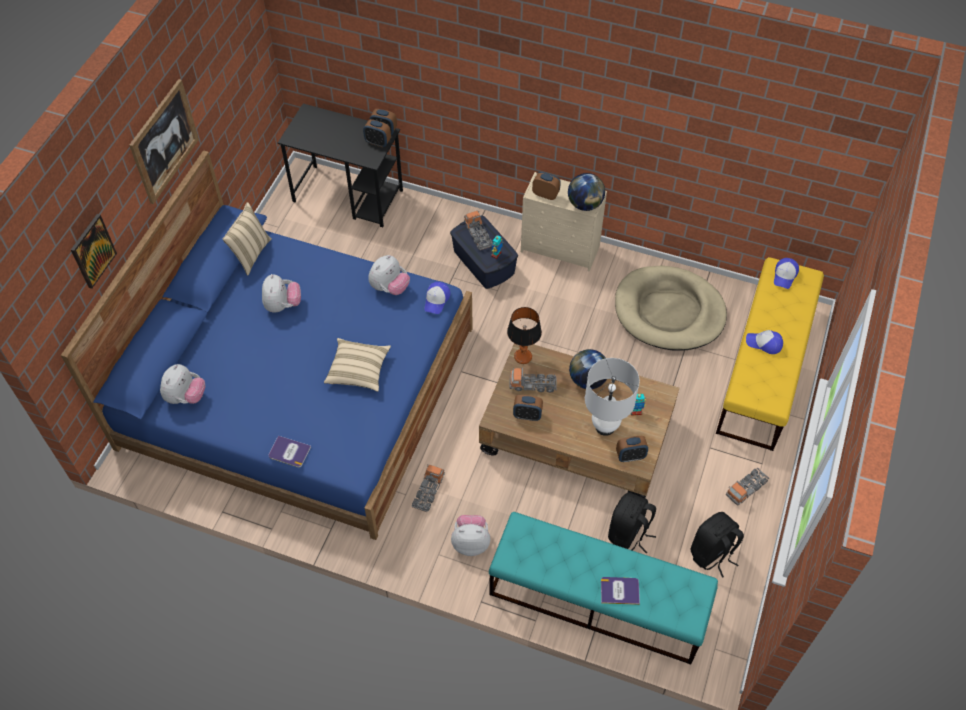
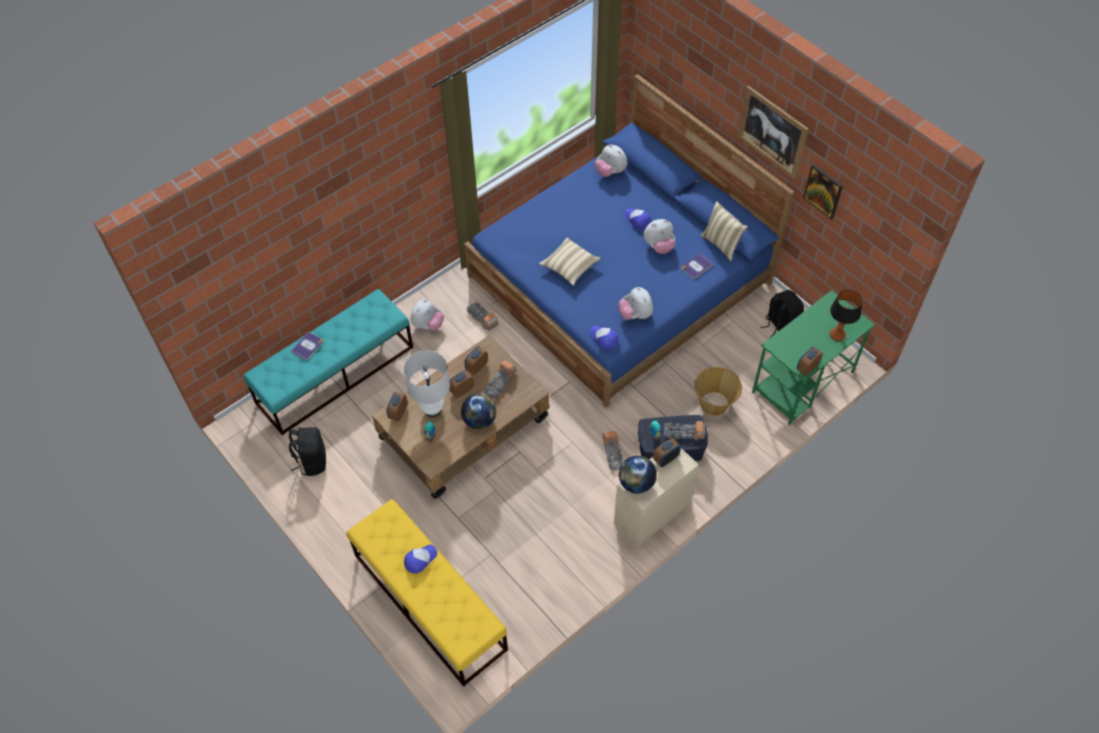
camera: 120 degrees right, 0 degrees up
(92, 251) = (689, 78): picture -> picture (823, 191)
(282, 305) = (659, 246): plush toy -> plush toy turned 45 degrees counterclockwise
(289, 452) = (528, 208): book -> book (696, 266)
(348, 196) = (802, 382): black desk -> green desk
(378, 142) = (795, 358): alarm clock -> alarm clock (462, 390)
(414, 249) = (714, 404): none -> basket
(523, 356) = (529, 389): table lamp -> table lamp (837, 335)
(628, 534) = (364, 418): black backpack -> black backpack (780, 326)
(669, 311) = (532, 562): beige dog bed -> none
(746, 488) = (340, 516): toy truck -> toy truck (613, 453)
(785, 275) = (474, 625): cap -> cap (637, 220)

